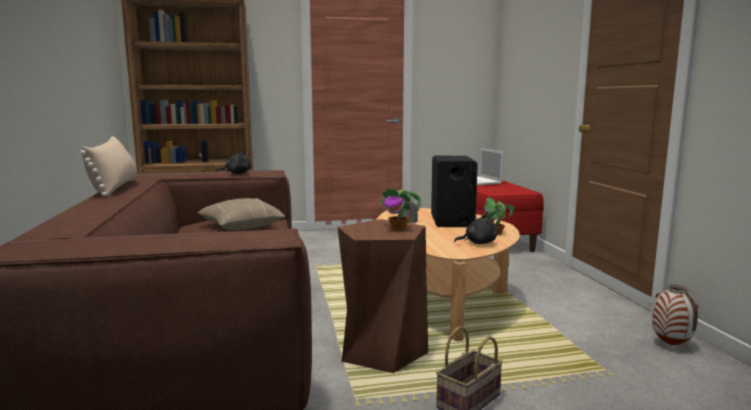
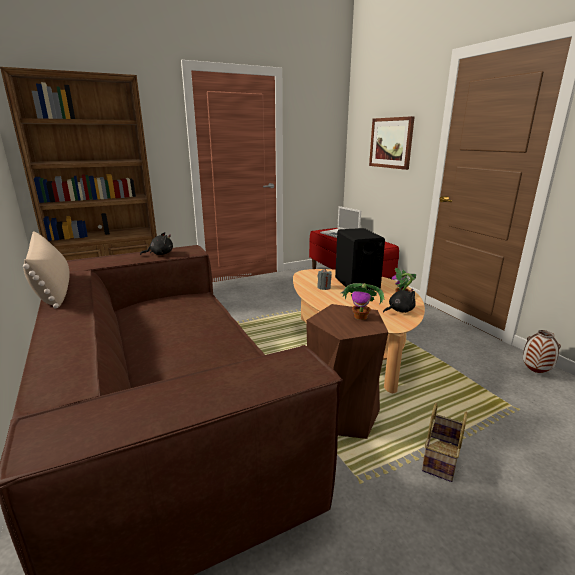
camera: 15 degrees left, 10 degrees up
(241, 227) = (181, 309): beige pillow -> none
(536, 68) = (391, 143): none -> picture

